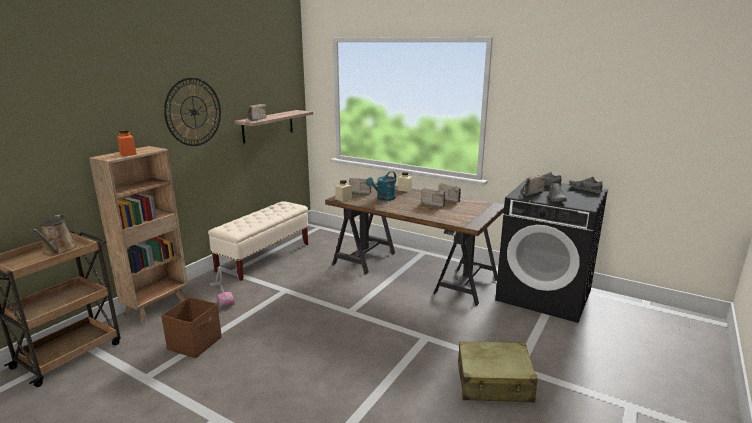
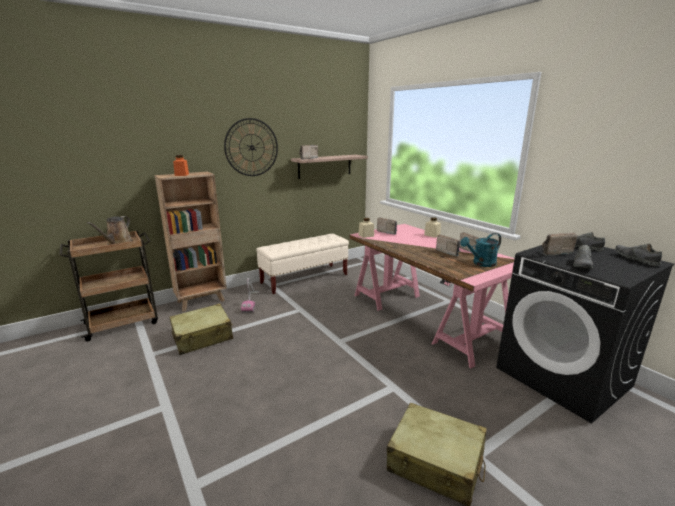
camera: 25 degrees right, 0 degrees up
(195, 343) = (203, 337): brown storage box -> beige suitcase
(383, 198) = (403, 240): turquoise watering can -> turquoise watering can (481, 264)
(413, 271) = (425, 317): brown desk -> pink desk

